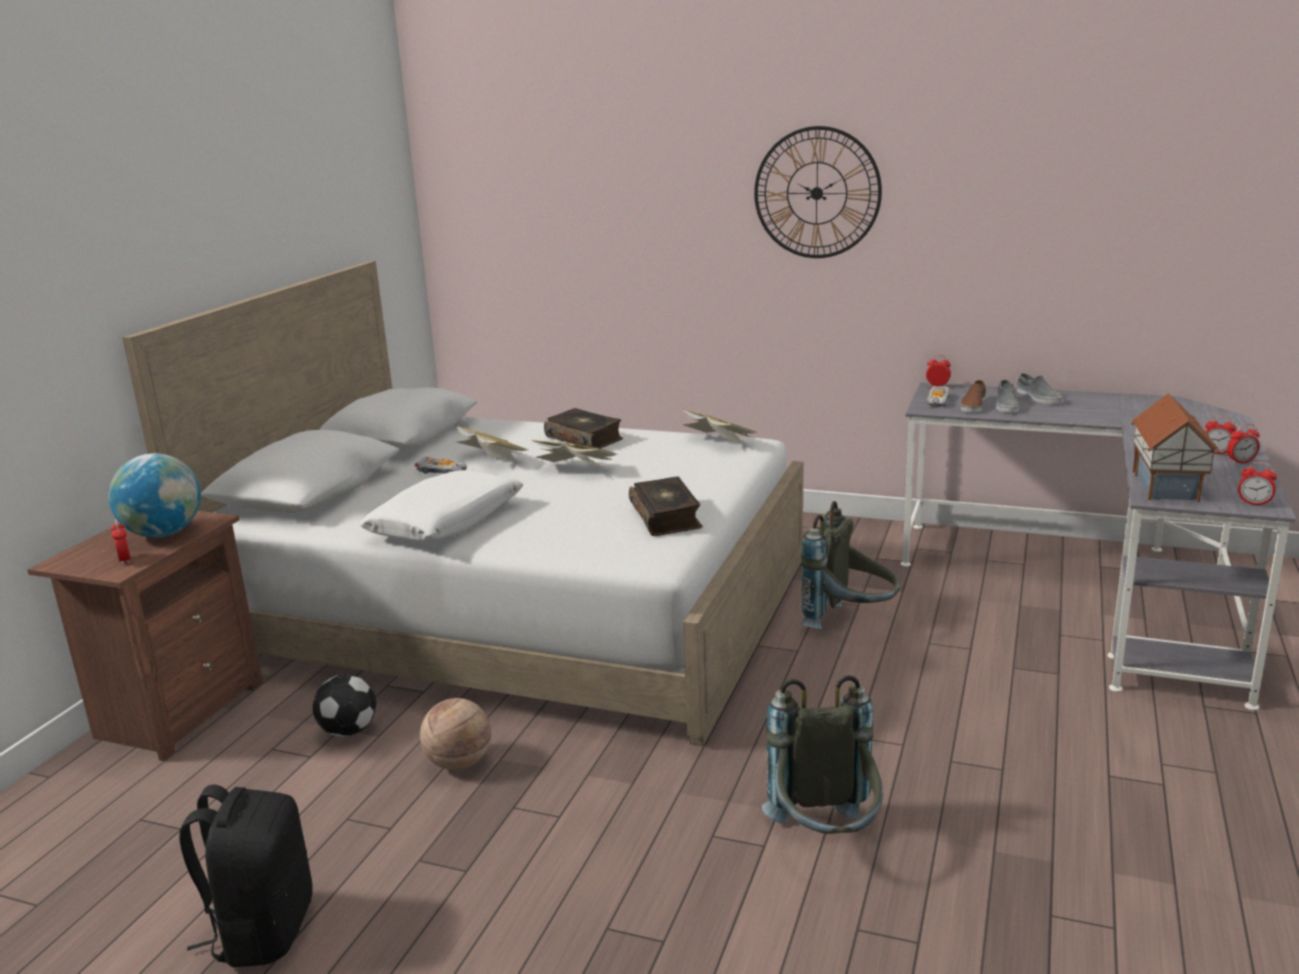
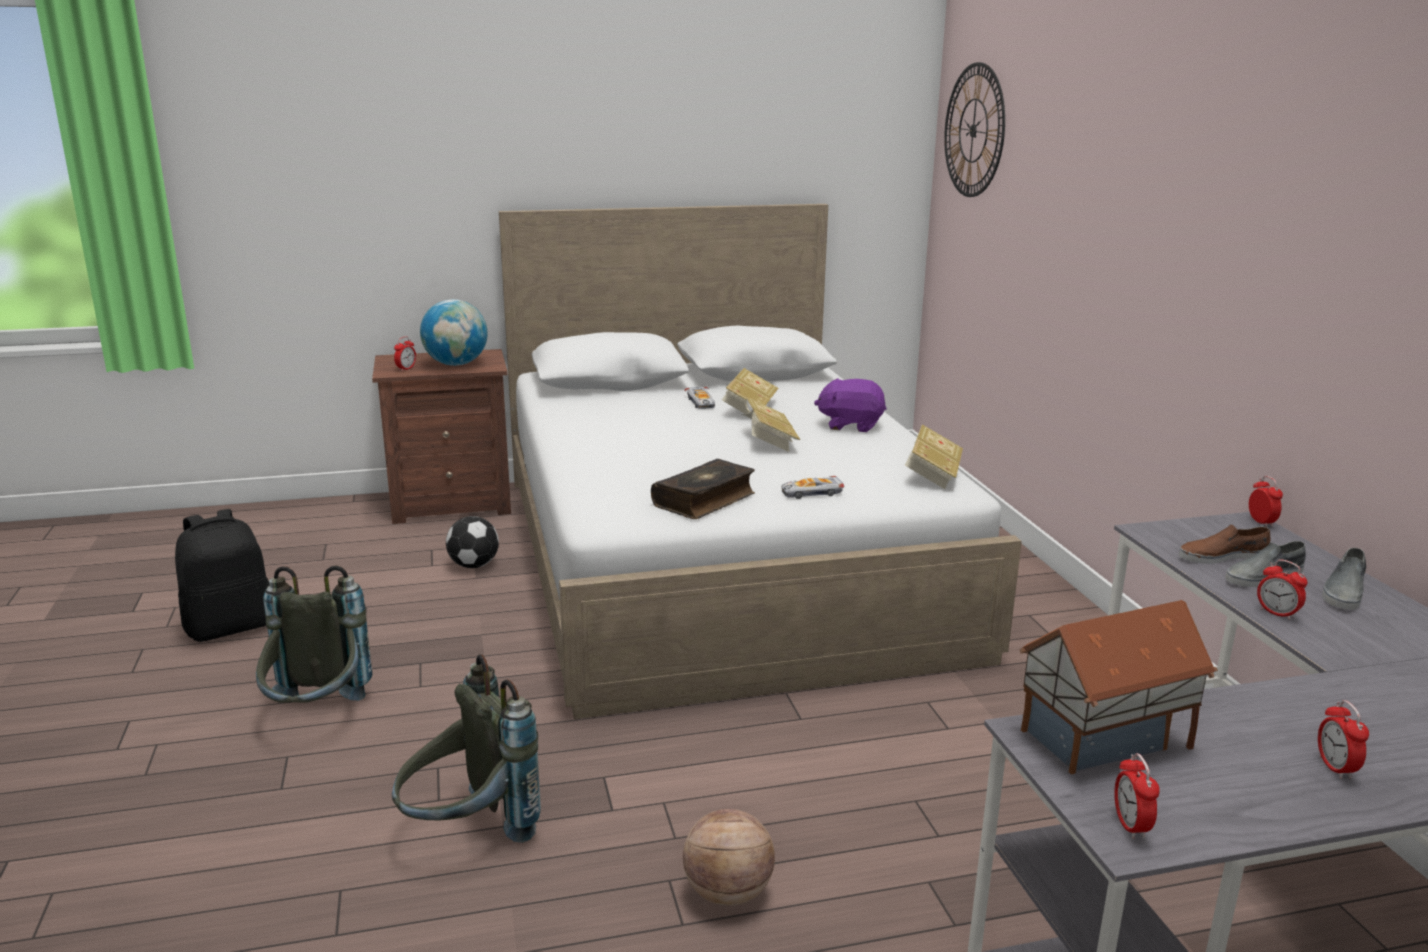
camera: 55 degrees right, 0 degrees up
(446, 521) = (599, 432): white pillow -> none
(459, 763) = (463, 620): basketball -> basketball (727, 893)
(585, 438) = (851, 425): book -> purple plush toy
(817, 193) = (1206, 206): wall clock -> wall clock (973, 130)
(849, 623) = (898, 734): grey backpack -> grey backpack (317, 716)
(938, 401) = (1196, 533): toy car -> toy car (811, 493)
(1240, 462) = (1325, 796): alarm clock -> alarm clock (1277, 613)

